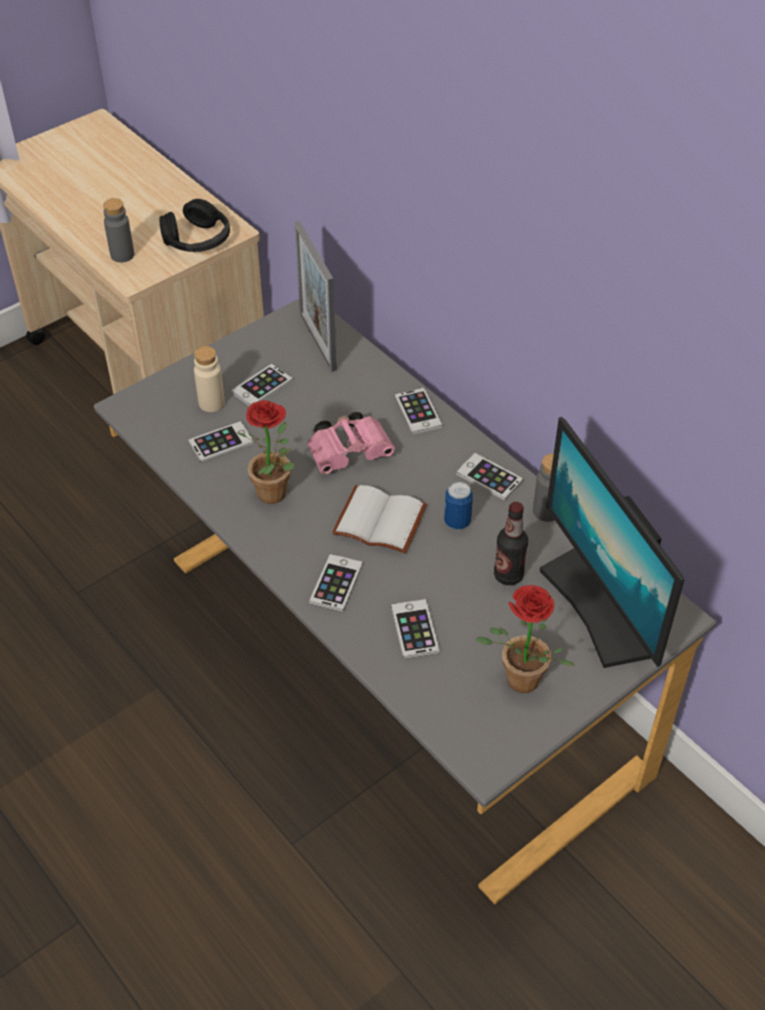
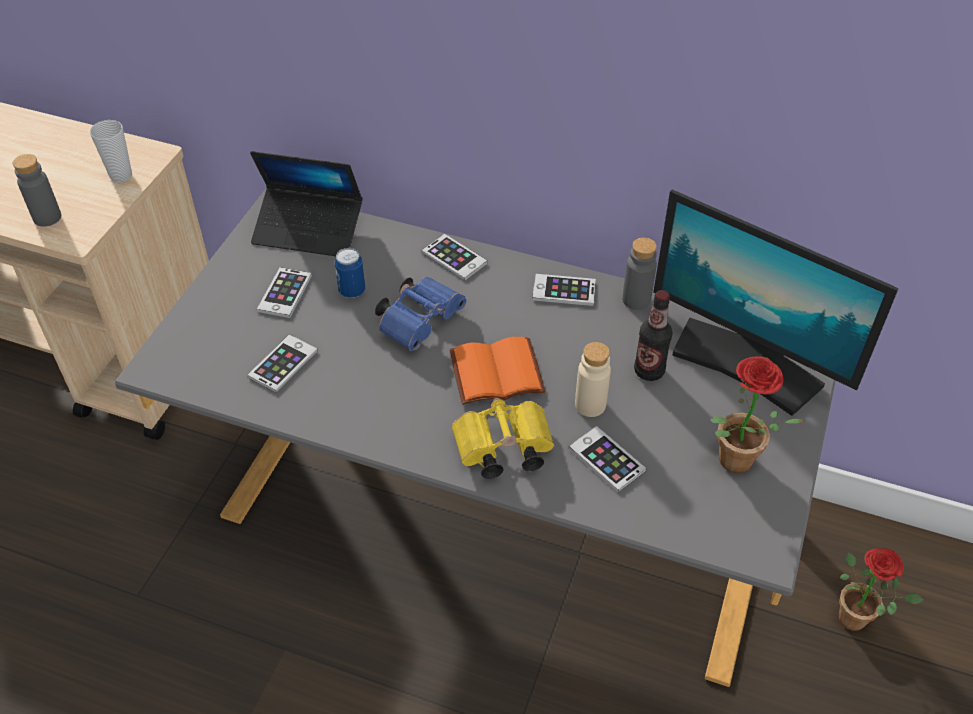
camera: 30 degrees left, 0 degrees up
(197, 240) = (121, 175): black headphones -> cup
(211, 403) = (244, 329): beige bottle -> beige bottle (590, 405)
(277, 496) = (379, 392): potted plant -> potted plant (858, 619)
(317, 341) = (309, 230): picture frame -> laptop
(336, 583) = (501, 450): phone -> yellow binoculars
(351, 453) = (421, 321): pink binoculars -> blue binoculars
(382, 519) = (497, 370): white book -> orange book
(457, 521) = (567, 342): can -> can (352, 291)

